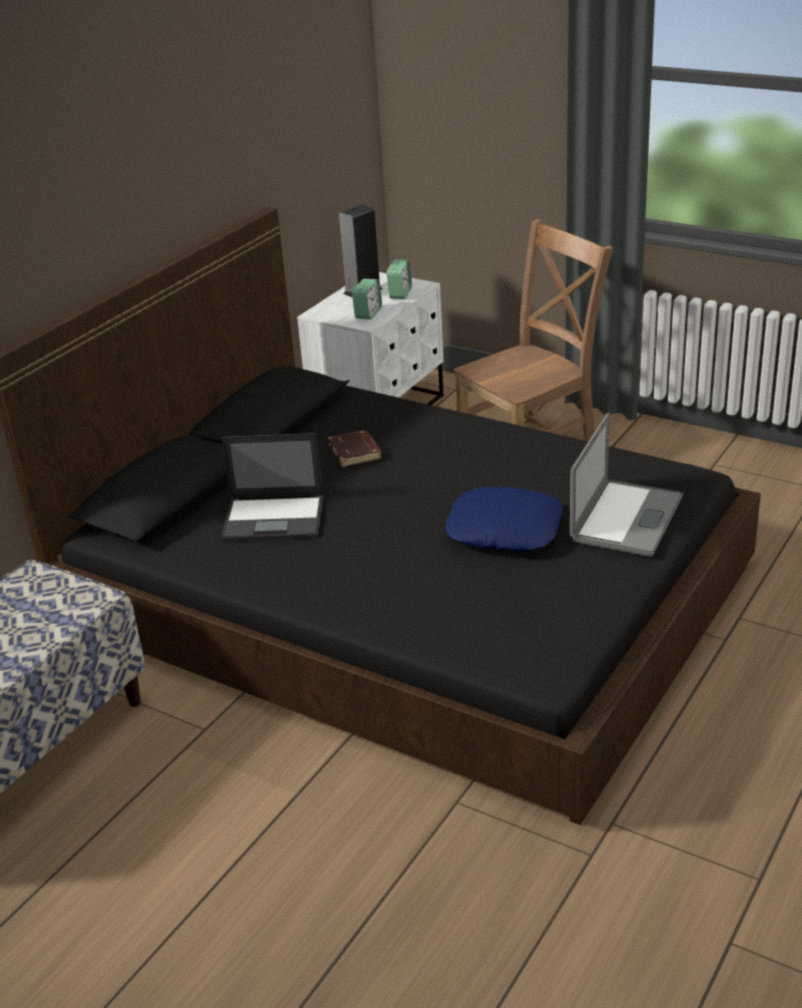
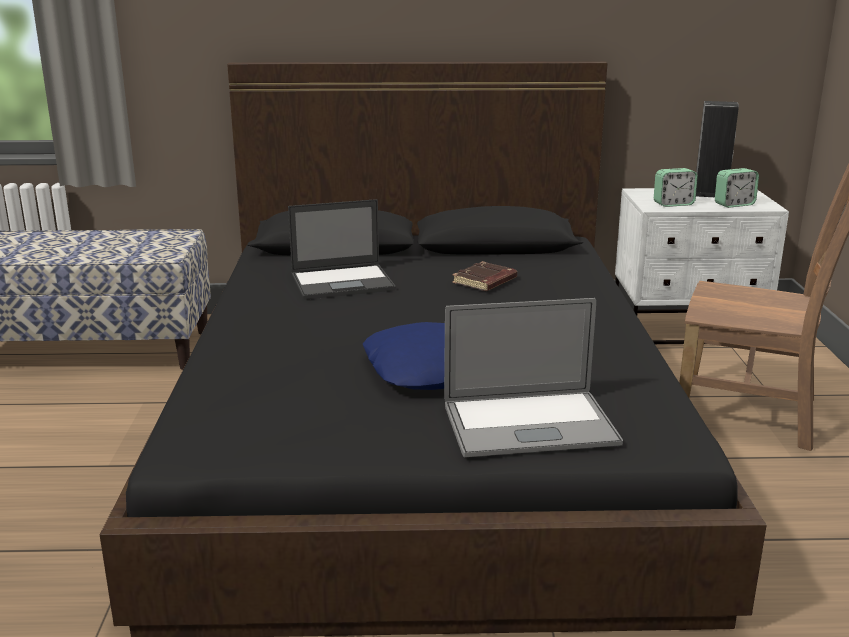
camera: 55 degrees right, 10 degrees down
(275, 518) = (344, 282): laptop -> laptop turned 75 degrees counterclockwise

